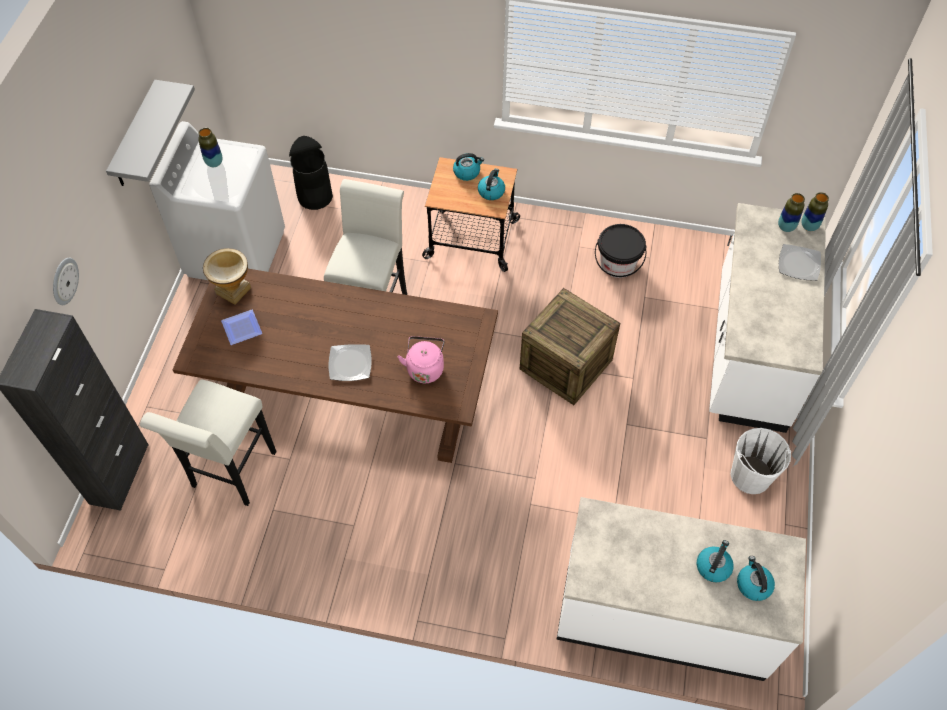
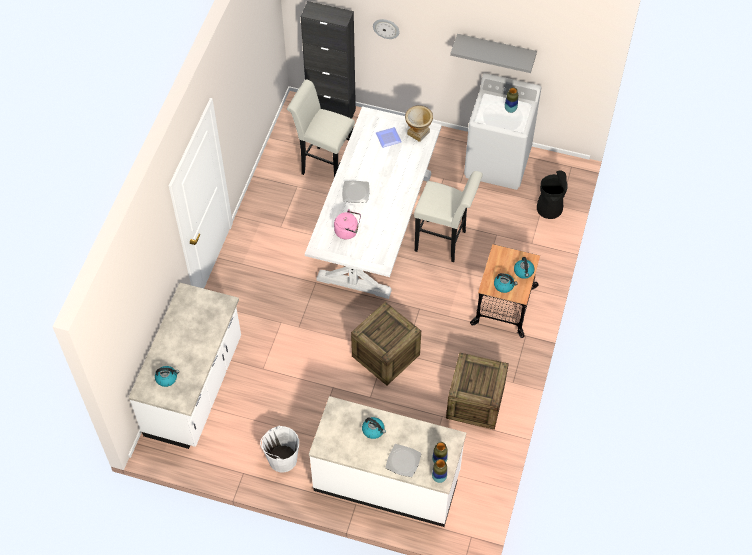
camera: 95 degrees right, 0 degrees up
(348, 394) = (374, 226): brown dining table -> white dining table
(617, 264) = (475, 402): black bucket -> crate
(713, 566) = (182, 359): kettle -> kettle (373, 430)

